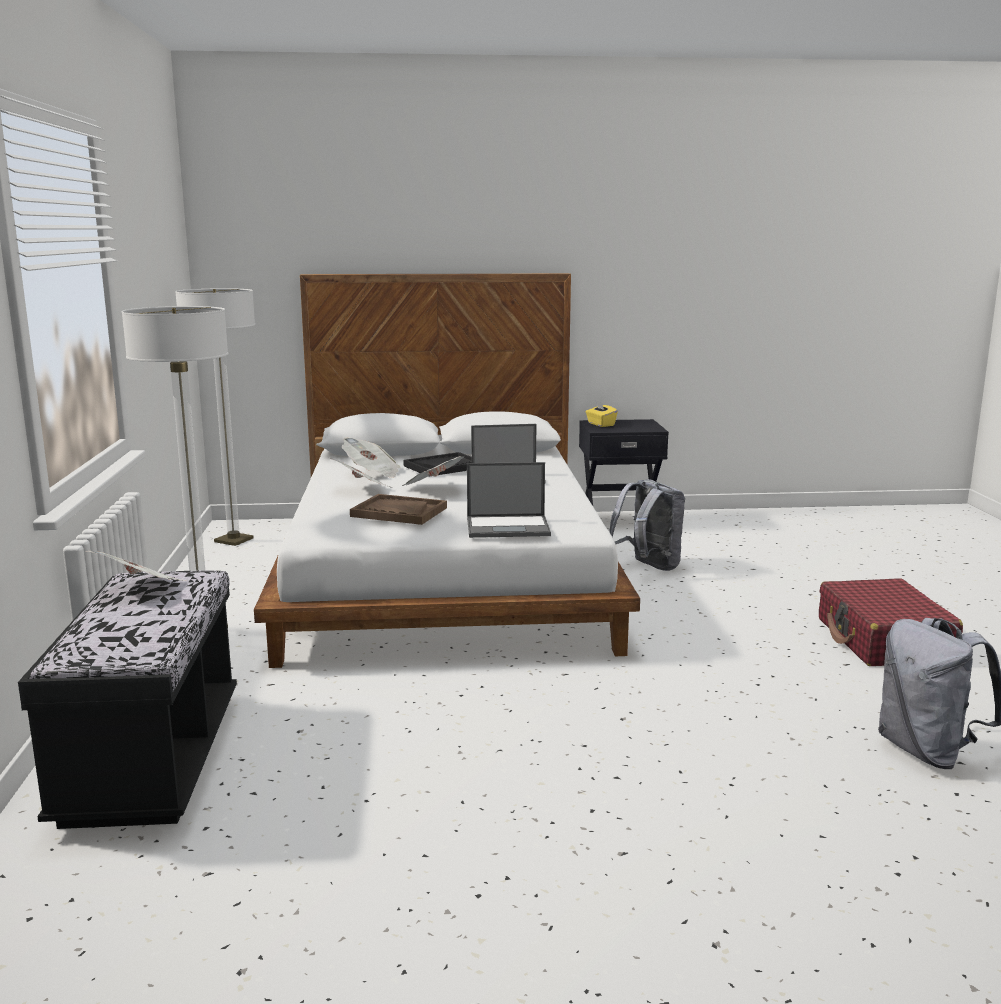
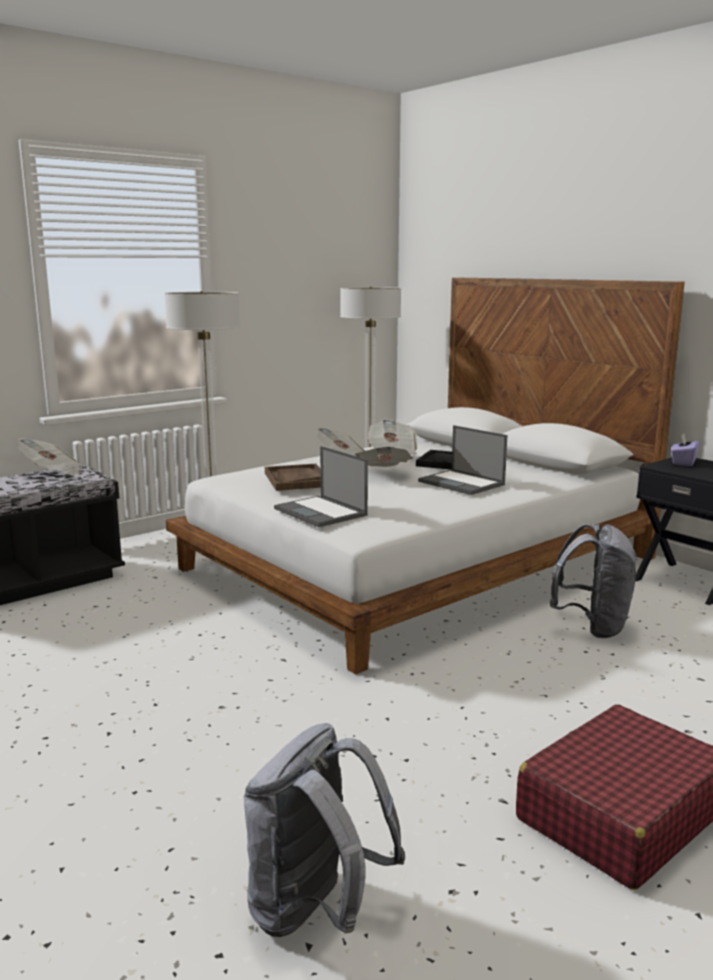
camera: 55 degrees right, 0 degrees up
(600, 424) = (683, 462): yellow tissue box -> purple tissue box

